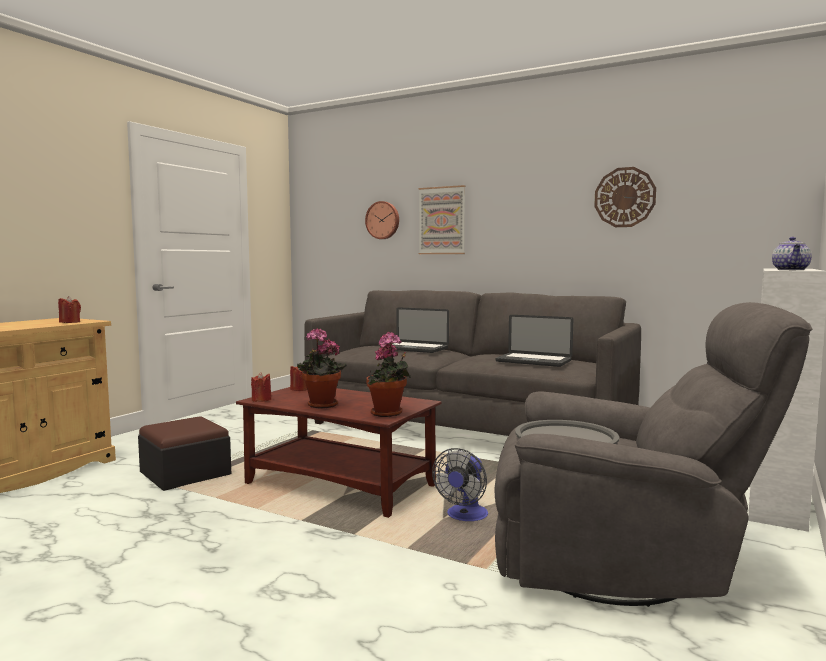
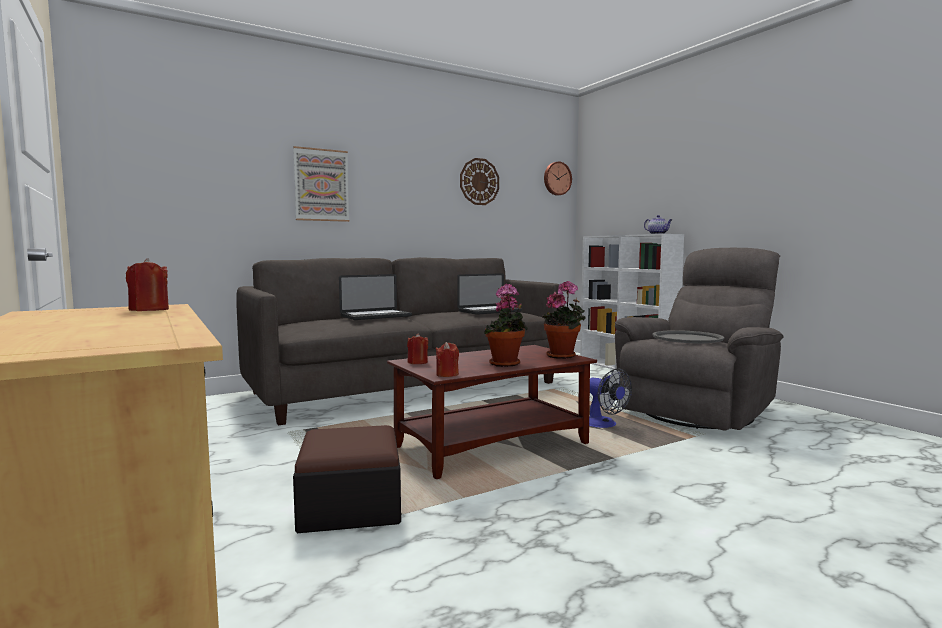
camera: 60 degrees left, 0 degrees up
(383, 220) = (242, 177): wall clock -> wall clock (556, 178)

